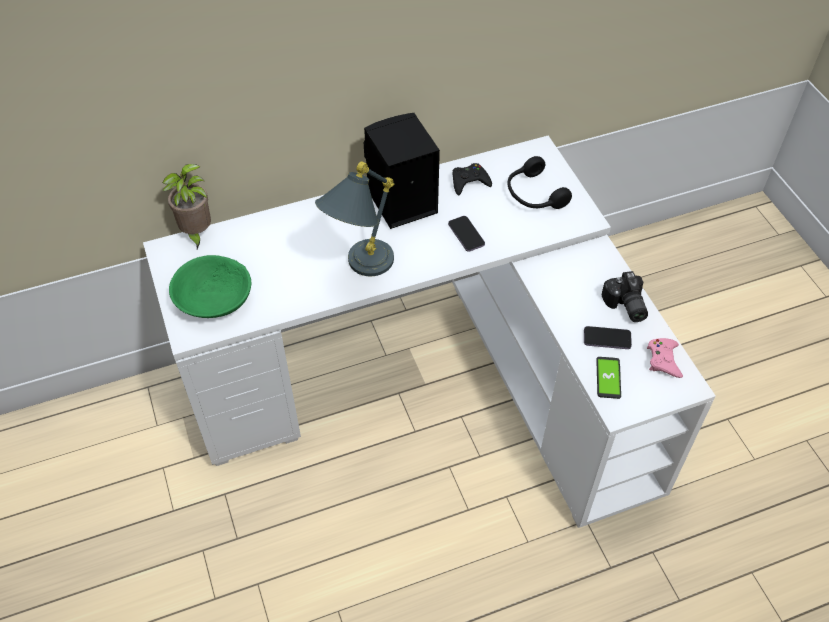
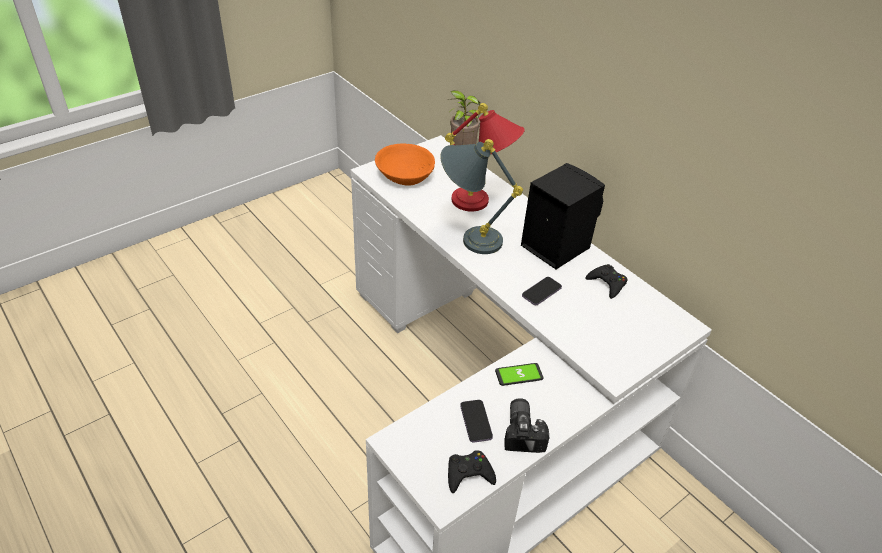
camera: 70 degrees right, 10 degrees down
(213, 299) = (405, 175): green bowl -> orange bowl
(306, 240) = (483, 204): none -> red table lamp
(533, 195) = (621, 330): black headphones -> none
(608, 378) = (428, 429): phone -> phone (519, 375)
(625, 306) = (524, 432): camera -> camera turned 120 degrees clockwise
(663, 360) = (468, 474): pink game controller -> black game controller

